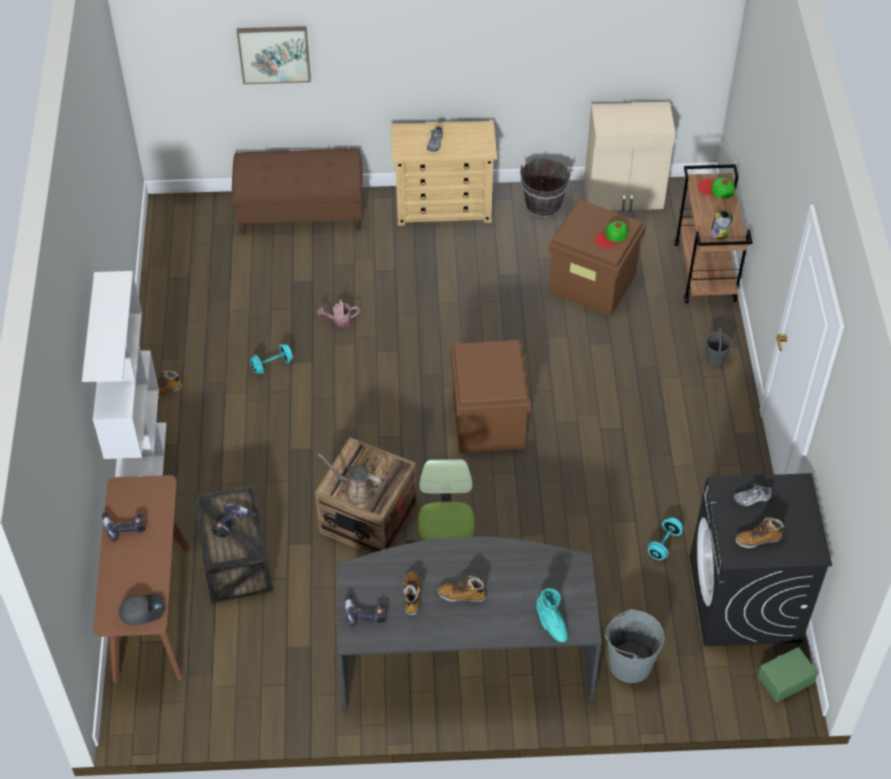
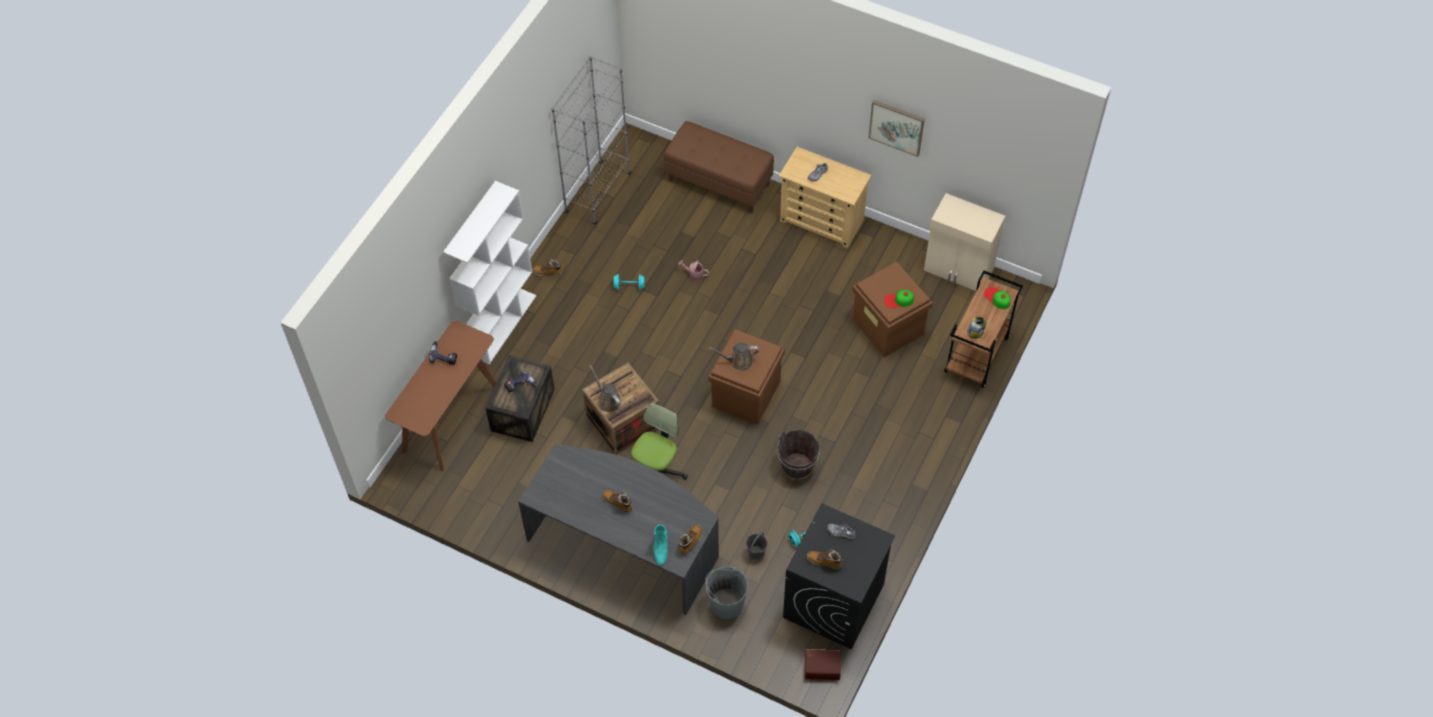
camera: 30 degrees right, 5 degrees up
(142, 610) = (421, 416): grey cap -> none
(165, 281) = (597, 193): none -> grey bookcase
(274, 54) = (721, 65): picture -> picture (896, 127)
(365, 612) = (551, 484): power drill -> none
(412, 596) = (586, 488): boot -> boot (690, 542)
(483, 376) = (738, 361): none -> brown watering can
(543, 207) = (893, 252): brown bucket -> brown bucket (797, 467)
(715, 358) = (937, 423): grey bucket -> grey bucket (756, 553)
(785, 678) = (822, 666): green storage box -> brown storage box

